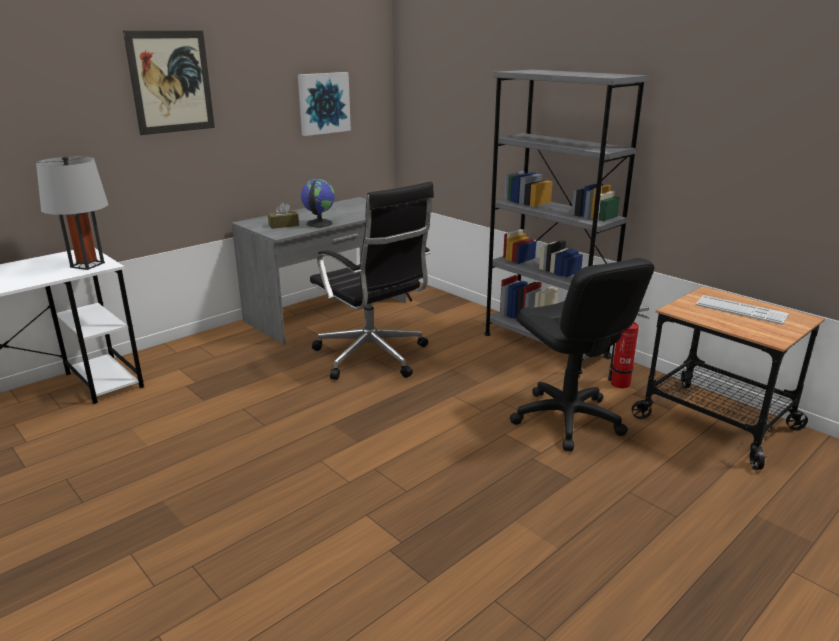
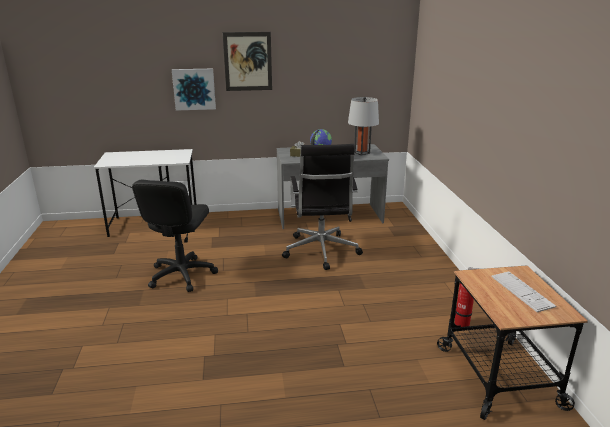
camera: 35 degrees right, 0 degrees up
(87, 265) = (175, 159): grey table lamp -> grey table lamp (362, 153)
(323, 103) = (353, 79): picture -> picture (194, 89)
(545, 345) = (442, 279): grey bookcase -> none
(567, 419) = (390, 331): black office chair -> black office chair (181, 275)

